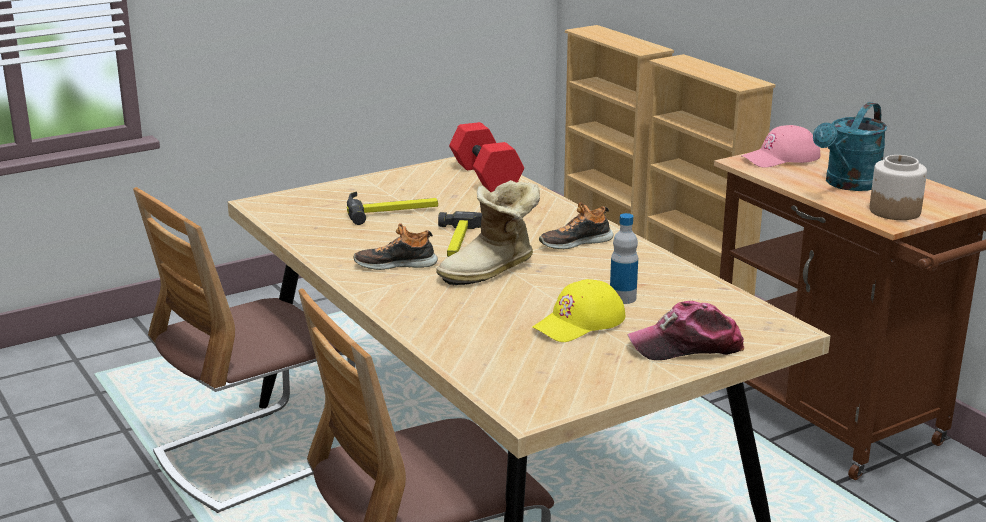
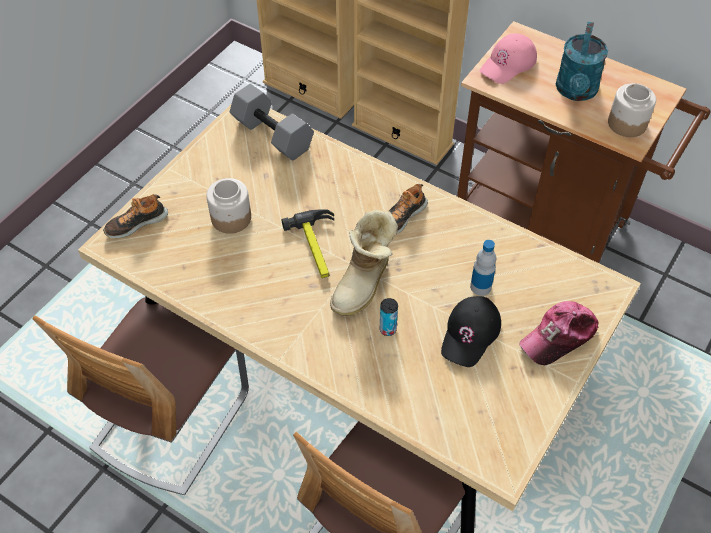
camera: 25 degrees left, 30 degrees up
(392, 211) = (230, 218): hammer -> jar
(396, 264) = (285, 301): shoe -> shoe (136, 223)
(487, 176) = (274, 134): red dumbbell -> grey dumbbell
(487, 301) = (388, 329): none -> can
(579, 323) = (470, 334): yellow cap -> black cap

